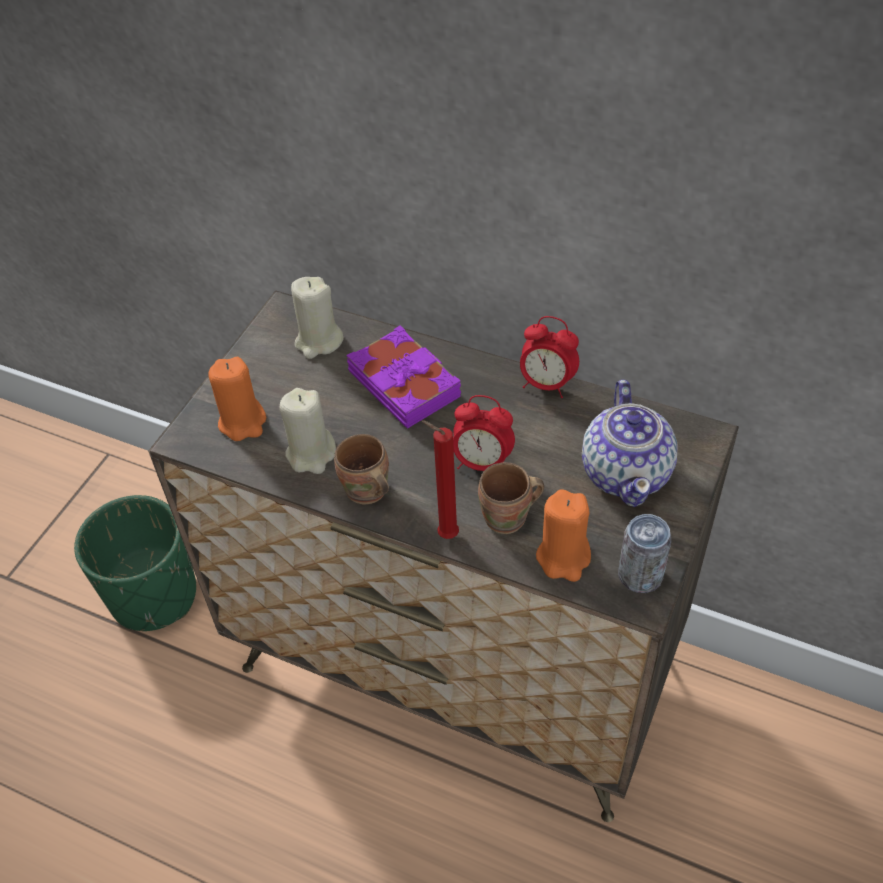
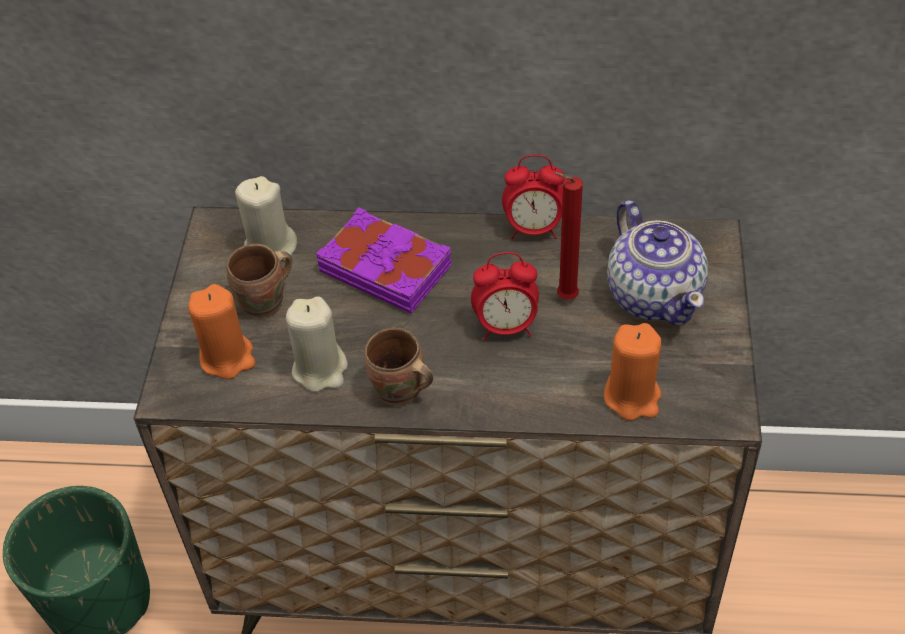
camera: 20 degrees left, 0 degrees up
(444, 534) = (502, 410): red candle -> red candle (563, 298)
(508, 519) = (560, 375): brown mug -> brown mug (266, 303)
(640, 575) = (714, 391): can -> none

